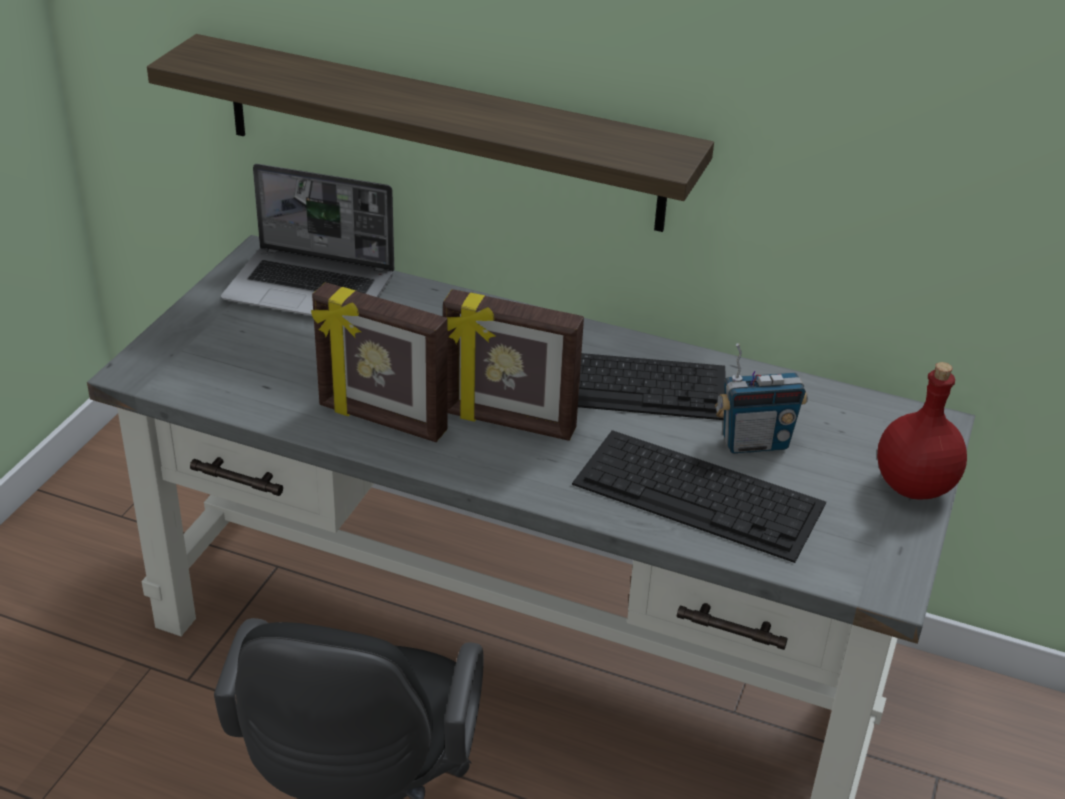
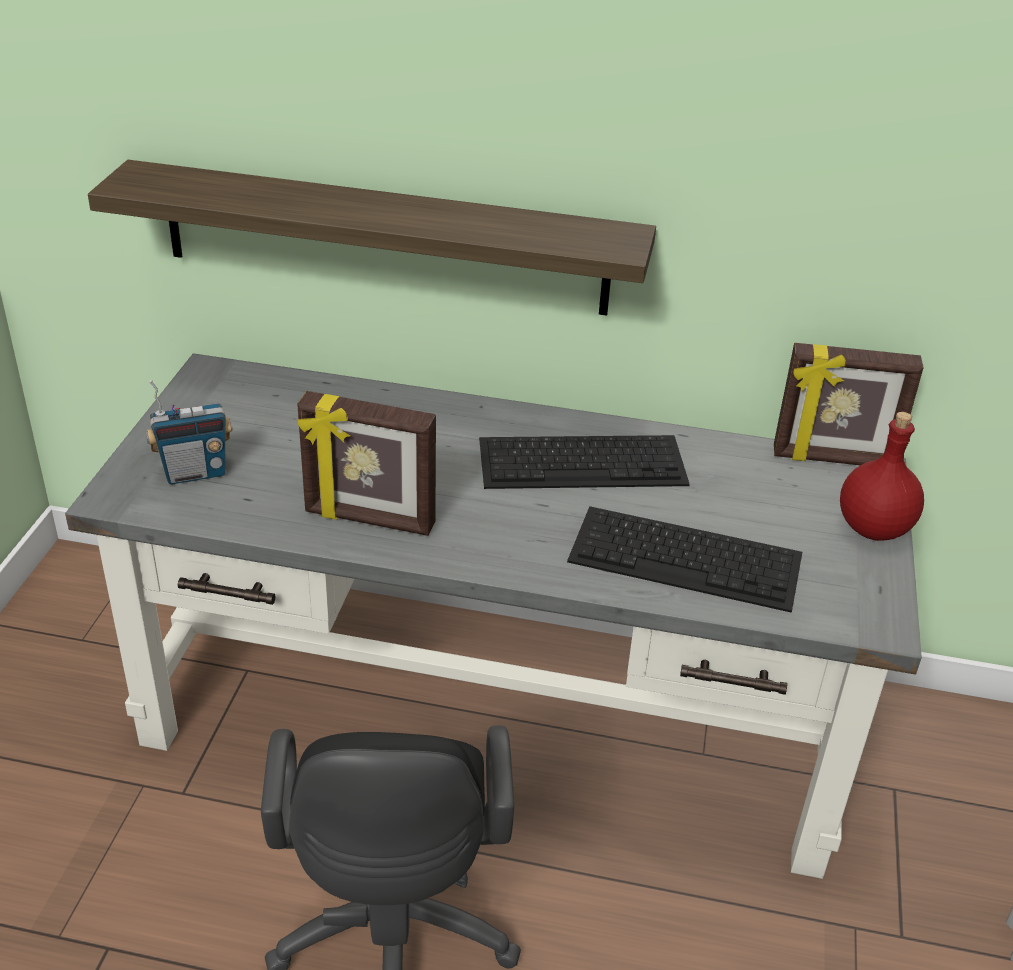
camera: 10 degrees left, 0 degrees up
(312, 288) = (267, 399): laptop -> none
(508, 423) = (490, 509): picture frame -> picture frame (833, 459)
(754, 443) = (721, 504): radio -> radio (195, 473)

